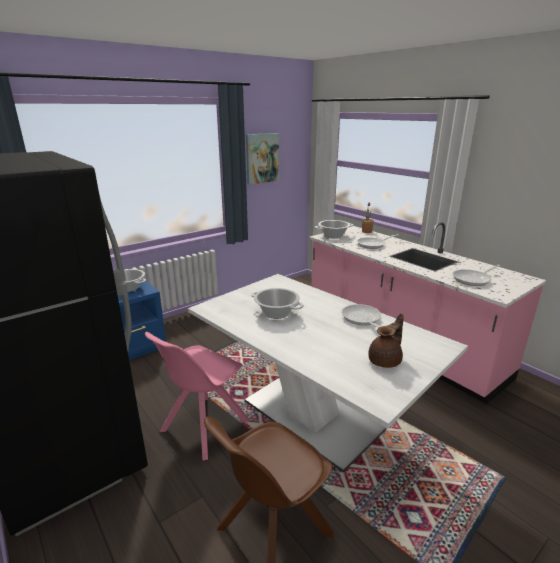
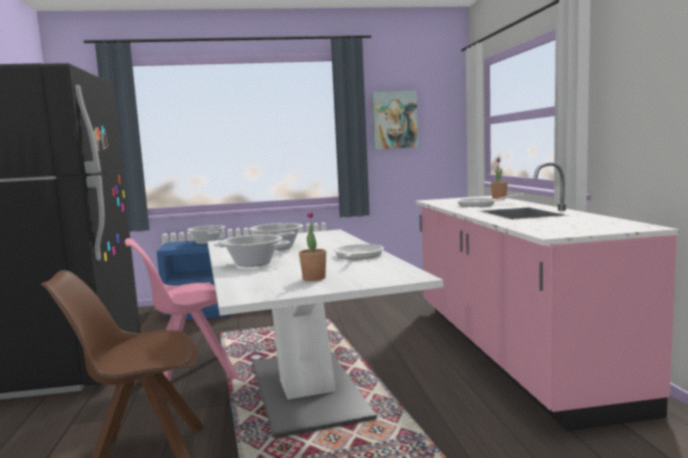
camera: 30 degrees right, 15 degrees down
(333, 236) = (445, 200): cooking pot -> cooking pot (253, 263)
(386, 360) = (314, 278): brown teapot -> potted plant
(473, 279) = (549, 225): frying pan -> none

